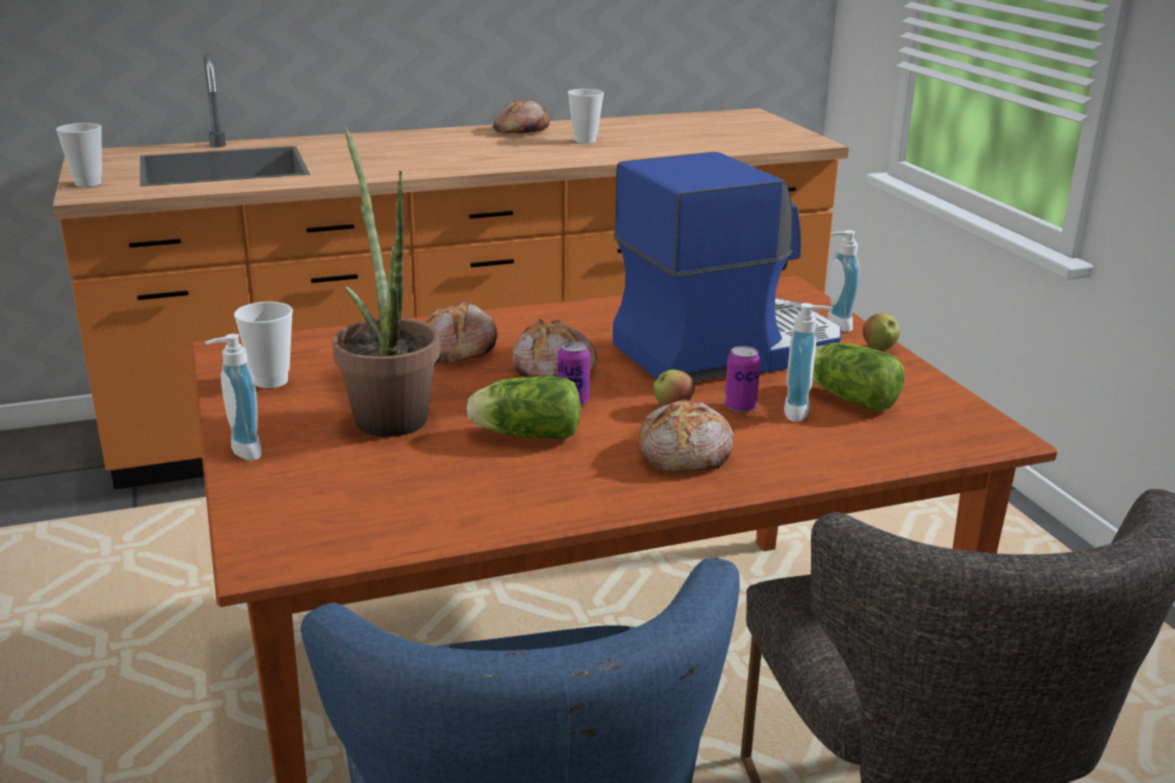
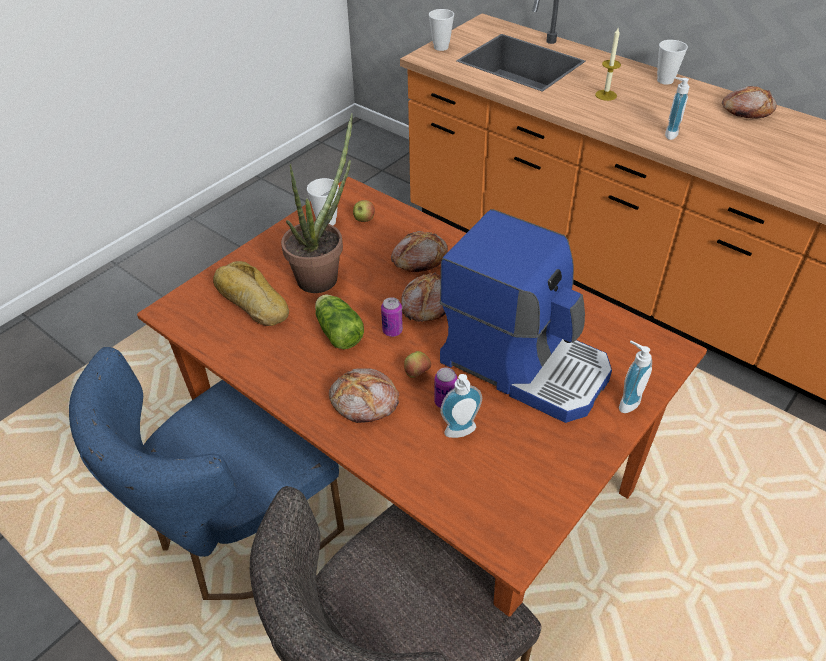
camera: 60 degrees right, 20 degrees up
(240, 452) = (251, 253): soap dispenser -> soap dispenser (668, 133)
(359, 480) = (251, 301): none -> bread
(381, 157) = (606, 95): none -> candle
(585, 141) = (765, 144): cup -> cup (665, 80)
(847, 398) = (504, 448): lettuce -> none
(879, 349) = (606, 439): apple -> apple (364, 220)

